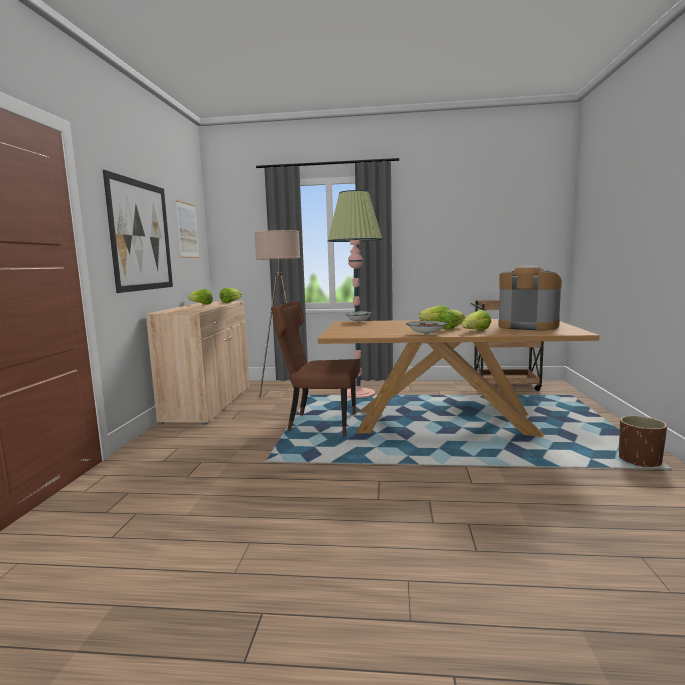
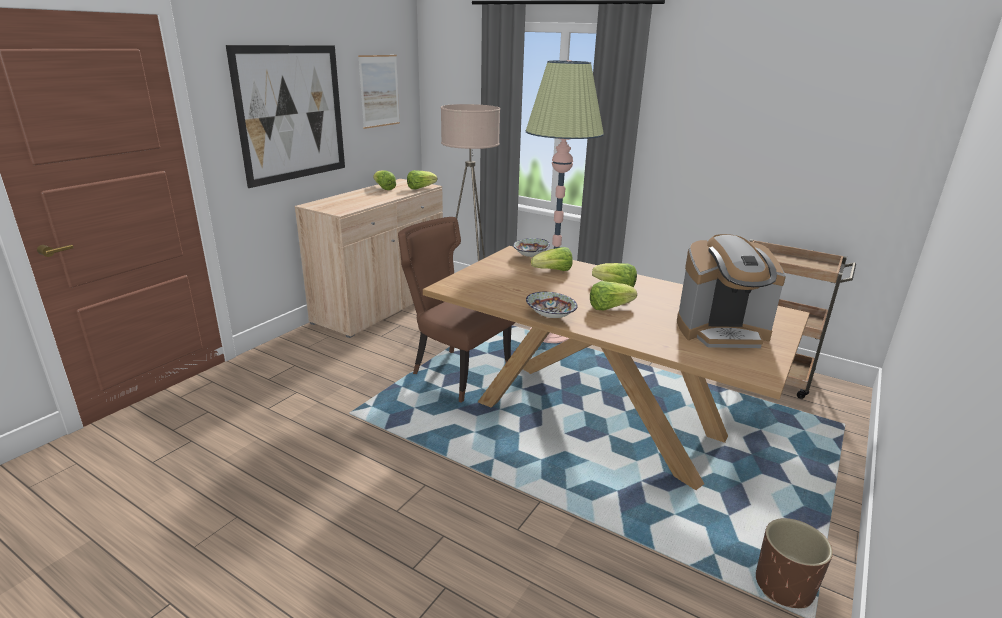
camera: 25 degrees right, 15 degrees up
(476, 331) = (627, 325): lettuce -> lettuce (553, 271)
(528, 326) = (722, 332): coffee machine -> coffee machine turned 120 degrees clockwise

